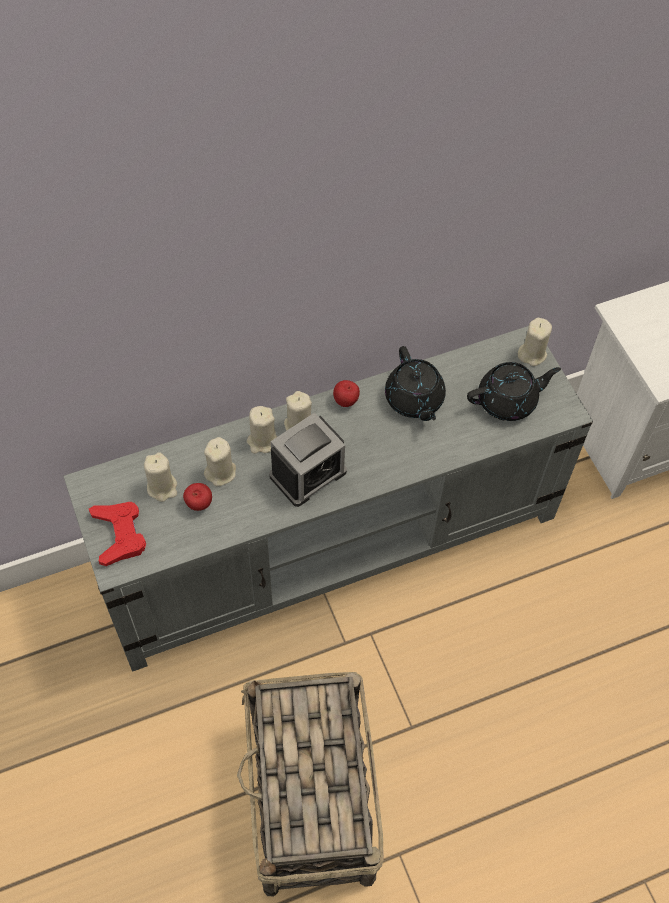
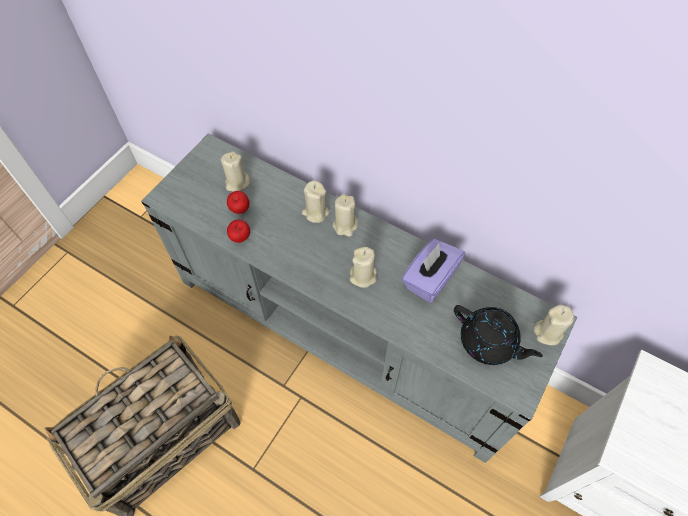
camera: 55 degrees right, 0 degrees up
(119, 534) = (187, 184): red game controller -> none
(220, 472) = (273, 205): beige candle -> beige candle (363, 276)
(308, 474) = (312, 253): alarm clock -> none
(346, 401) = (389, 239): apple -> apple (240, 238)
(414, 400) = (429, 279): black teapot -> purple tissue box

